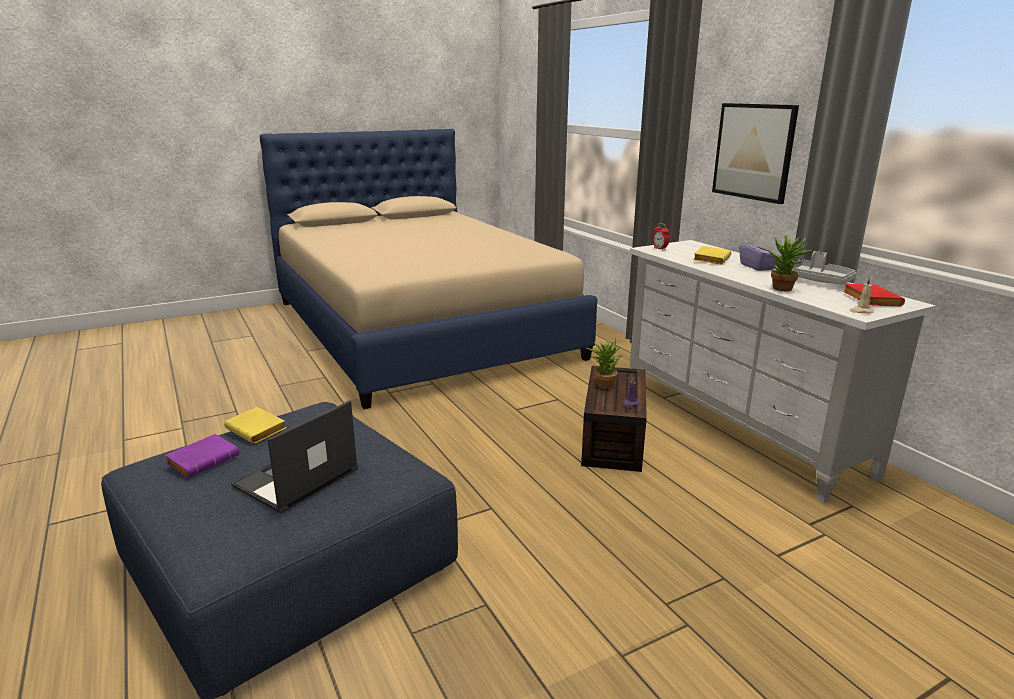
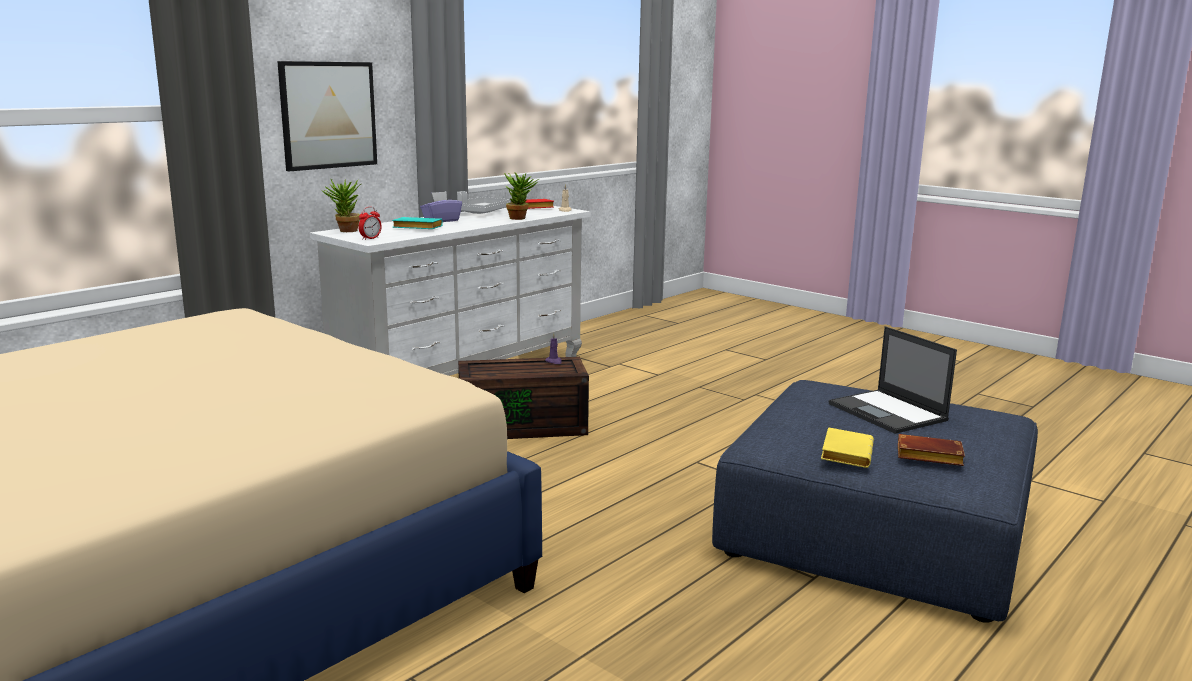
camera: 110 degrees left, 5 degrees down
(204, 460) = (927, 457): purple book -> brown book
(295, 478) = (888, 412): laptop -> laptop turned 45 degrees clockwise
(603, 384) = (512, 372): potted plant -> potted plant (345, 231)
(710, 259) = (416, 228): yellow book -> turquoise book

